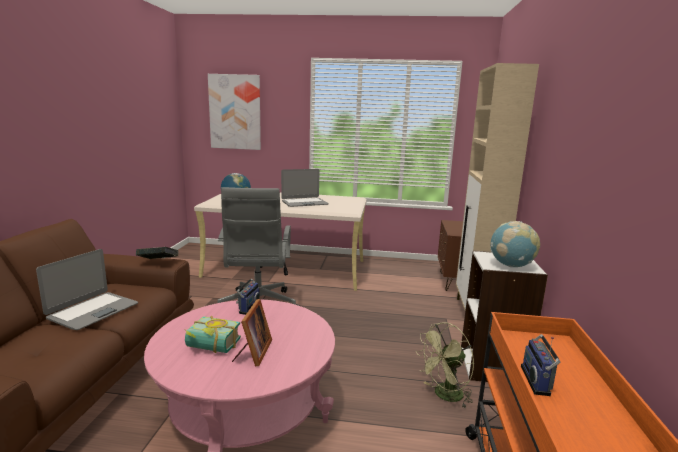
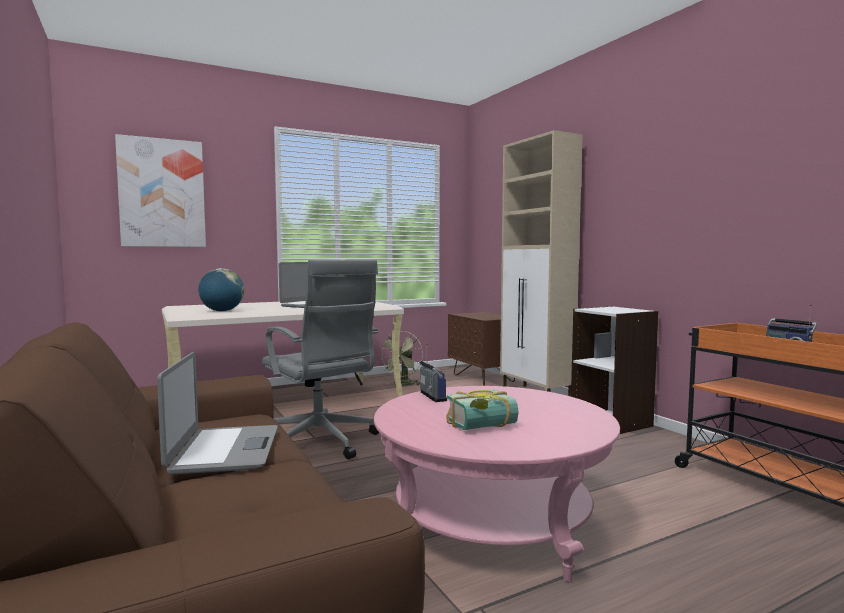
camera: 35 degrees left, 10 degrees down
(158, 263) = (232, 381): book -> none
(253, 353) = (531, 419): picture frame -> none
(444, 396) = (618, 450): green fan -> green fan (403, 384)
(511, 266) = (625, 310): globe -> none

